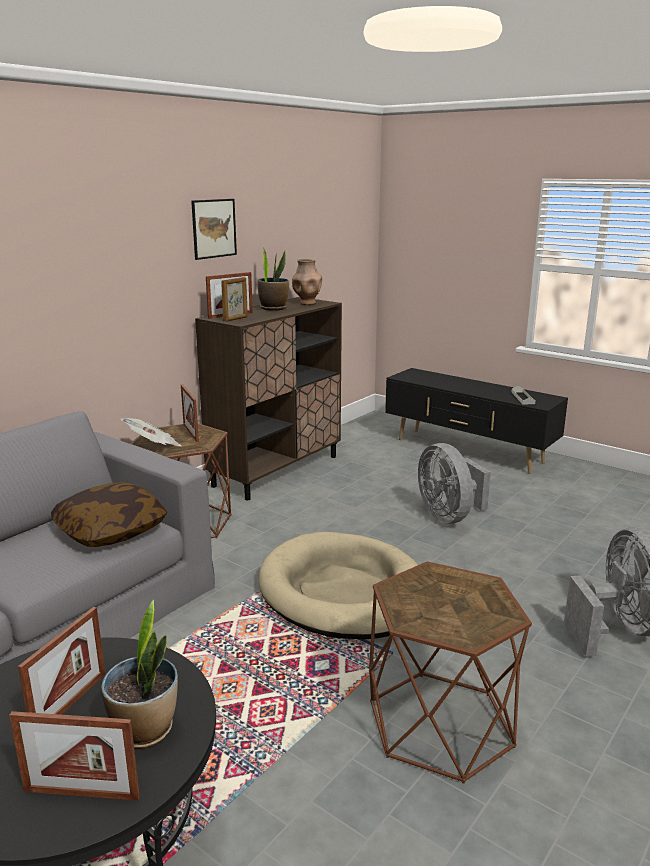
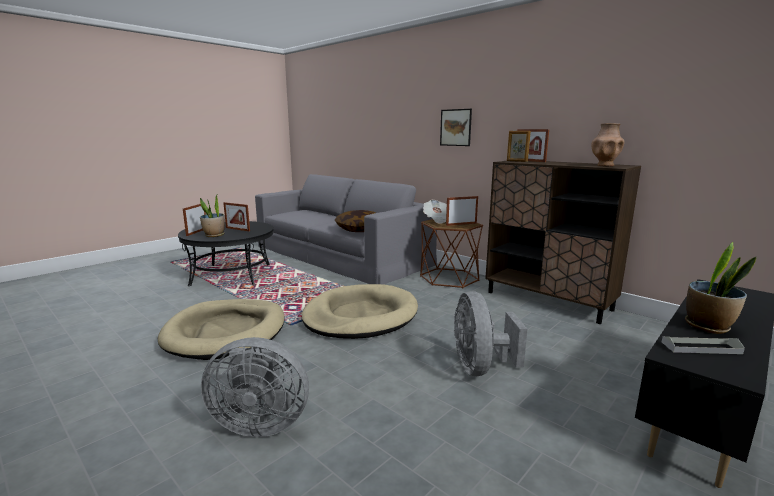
camera: 95 degrees right, 5 degrees down
(214, 228) = (546, 96): picture -> picture (455, 127)
(273, 308) = (569, 163): potted plant -> potted plant (708, 326)
(440, 724) = (226, 332): brown side table -> beige dog bed
(449, 516) = (480, 367): grey fan -> grey fan turned 75 degrees counterclockwise

